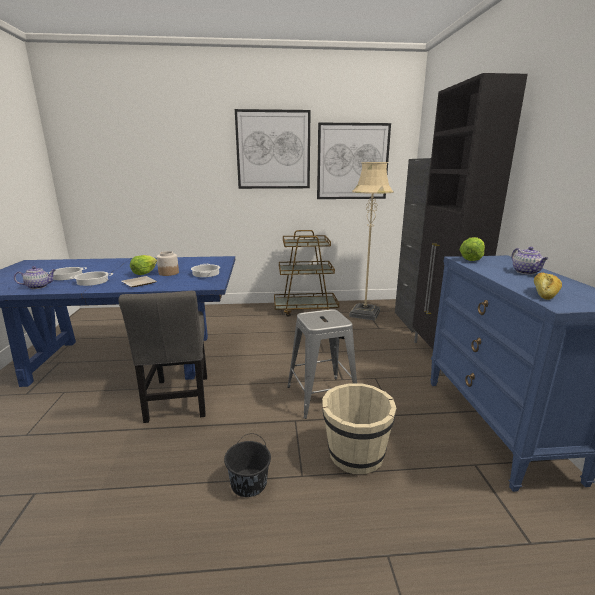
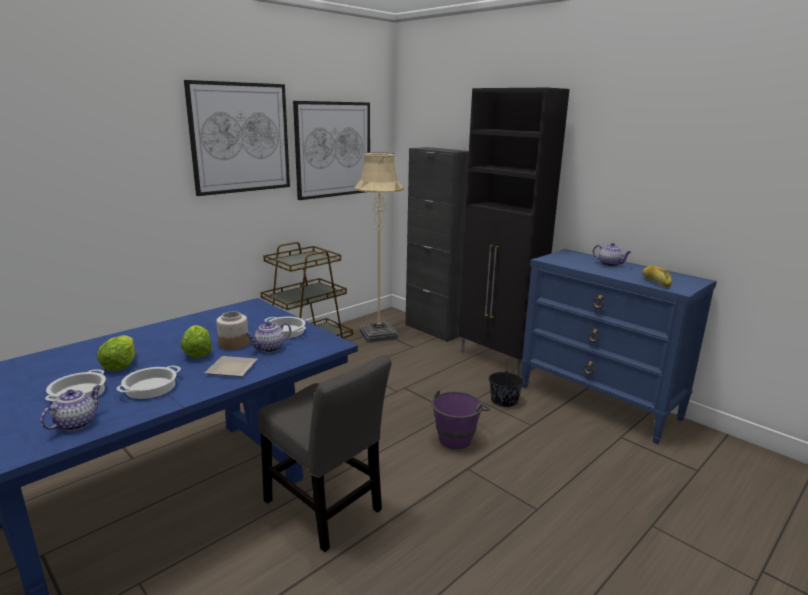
camera: 40 degrees left, 0 degrees up
(178, 279) = (269, 348): none -> teapot
(248, 483) = (509, 539): black bucket -> black bucket (504, 400)
(321, 396) = (458, 436): grey stool -> purple bucket
(355, 454) = (548, 471): beige bucket -> none
(471, 259) = (554, 258): lettuce -> lettuce (120, 365)

